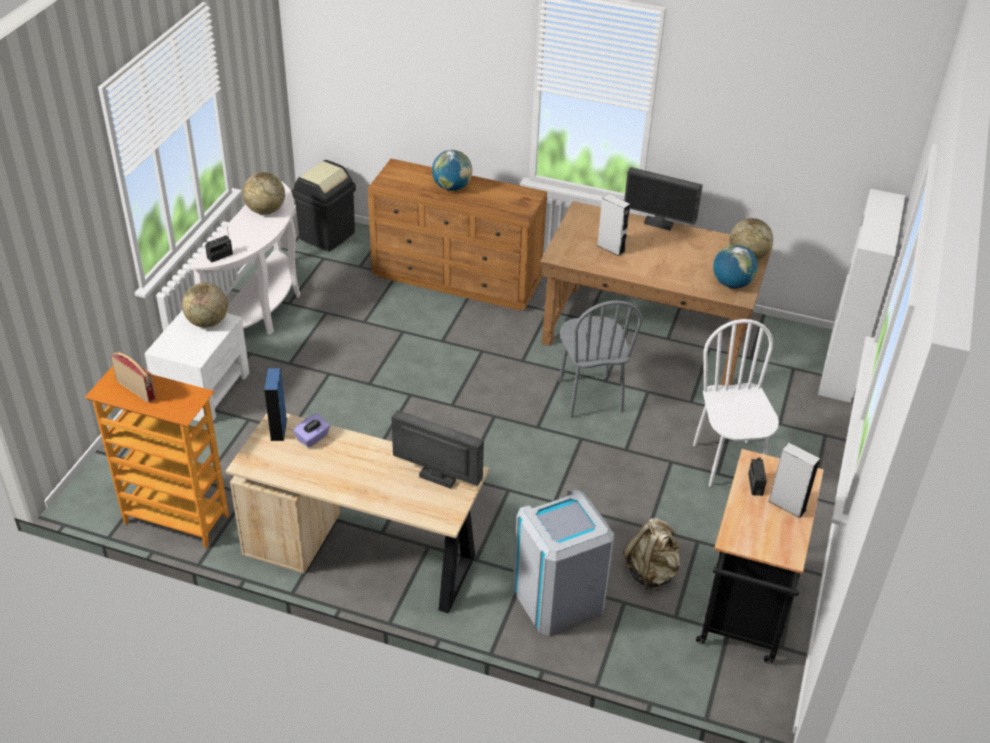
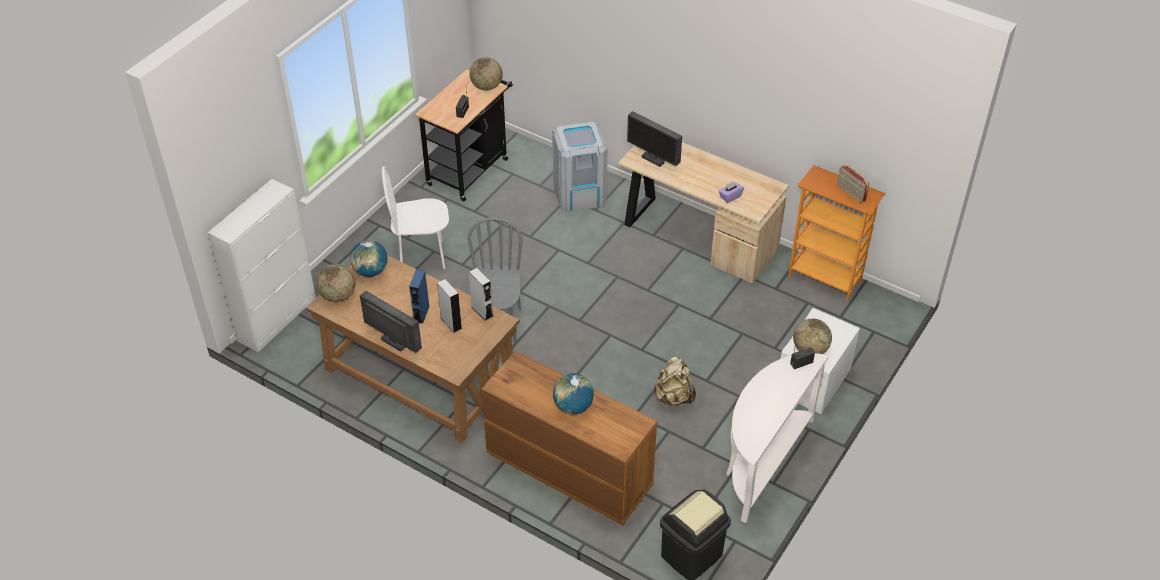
camera: 165 degrees left, 5 degrees up
(265, 210) = (759, 414): globe -> globe (487, 86)
(278, 429) = (753, 206): blue speaker -> blue speaker (421, 314)
(651, 572) = (514, 198): beige backpack -> beige backpack (673, 396)
(727, 463) = (421, 257): white chair -> white chair turned 75 degrees clockwise
(787, 505) = (451, 99): grey speaker -> grey speaker (482, 311)

